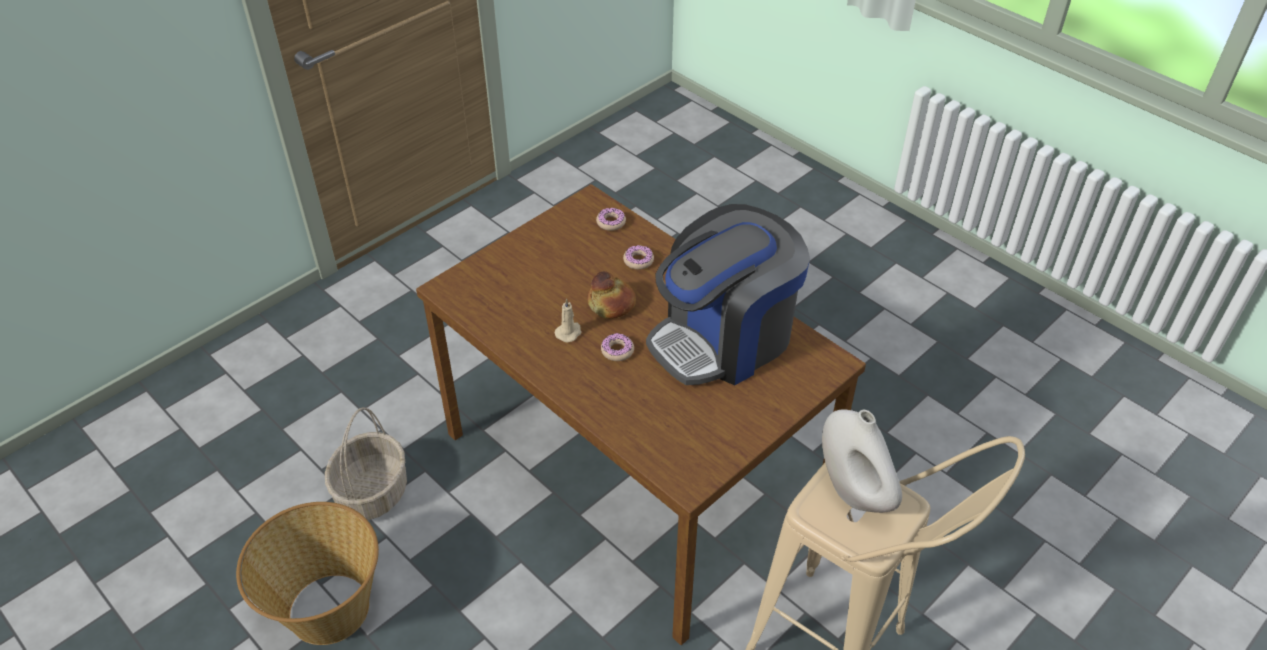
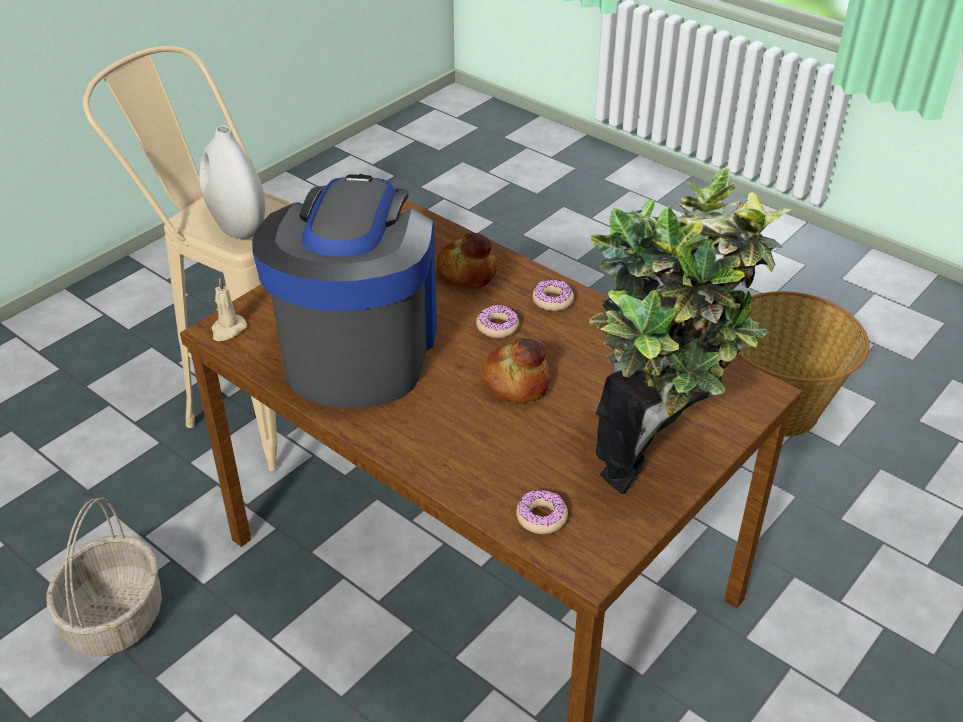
camera: 175 degrees right, 5 degrees down
(372, 493) = (800, 518): basket -> basket (114, 617)
(532, 252) = (656, 454): none -> potted plant
(569, 332) = (565, 344): beige candle -> beige candle (228, 330)
(635, 406) = (467, 273): none -> bread
(638, 261) = (485, 450): donut -> donut (552, 300)
(724, 339) = (359, 348): coffee machine -> coffee machine turned 45 degrees counterclockwise

